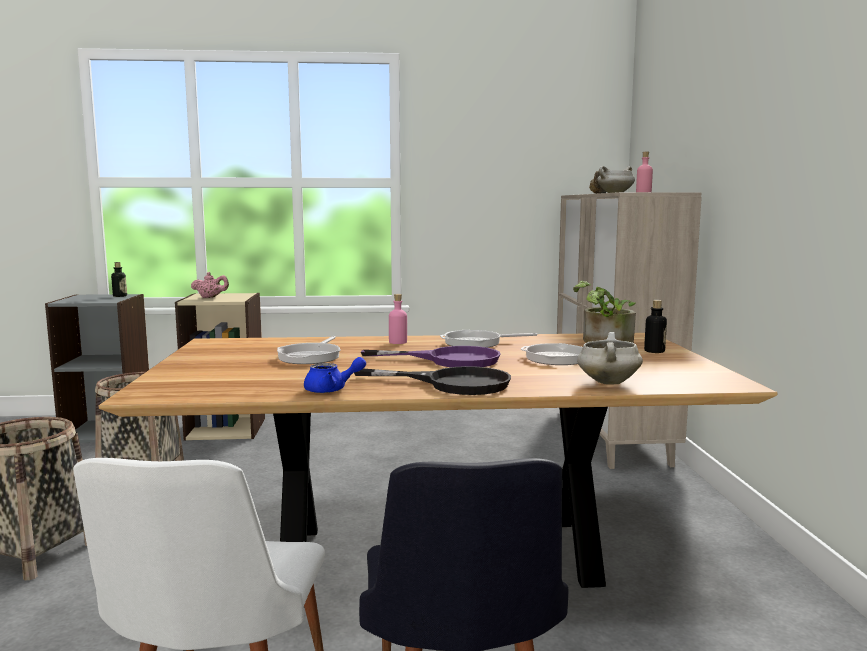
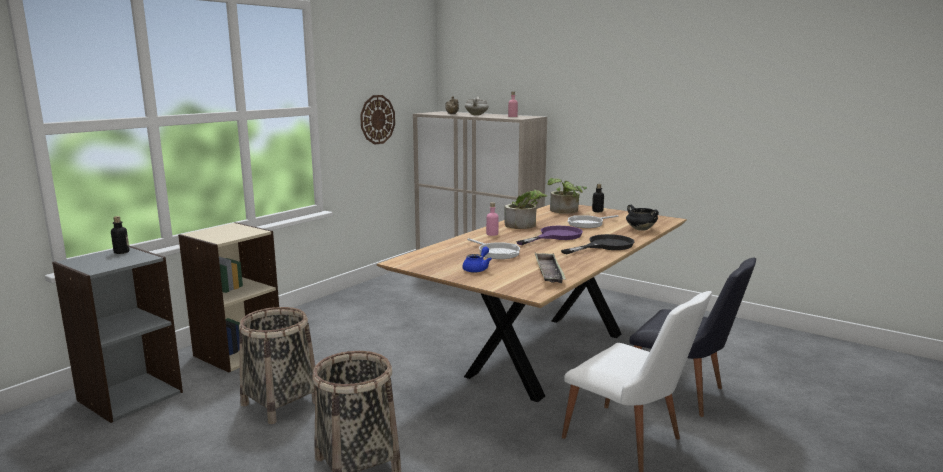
camera: 50 degrees left, 5 degrees up
(210, 297) = (223, 234): pink teapot -> none
(254, 385) = (549, 272): none -> tray
(331, 390) = (583, 263): blue teapot -> blue teapot (477, 269)
(477, 343) = (524, 225): frying pan -> potted plant
(501, 200) = (377, 119): none -> wall clock
(607, 382) = (640, 229): white cooking pot -> black cooking pot

